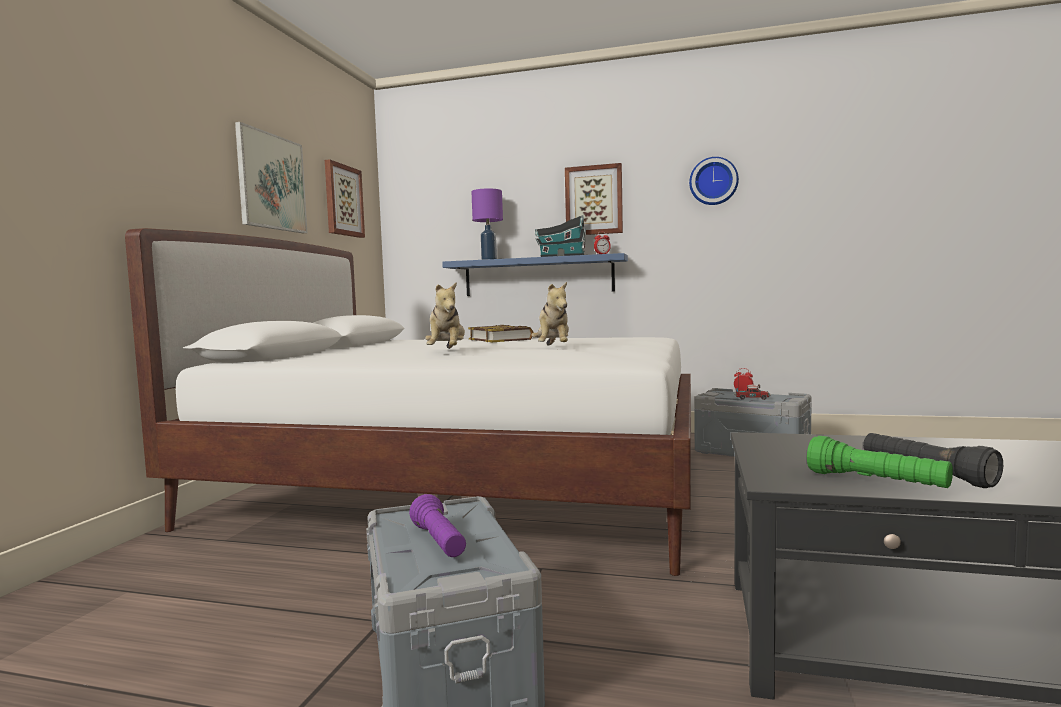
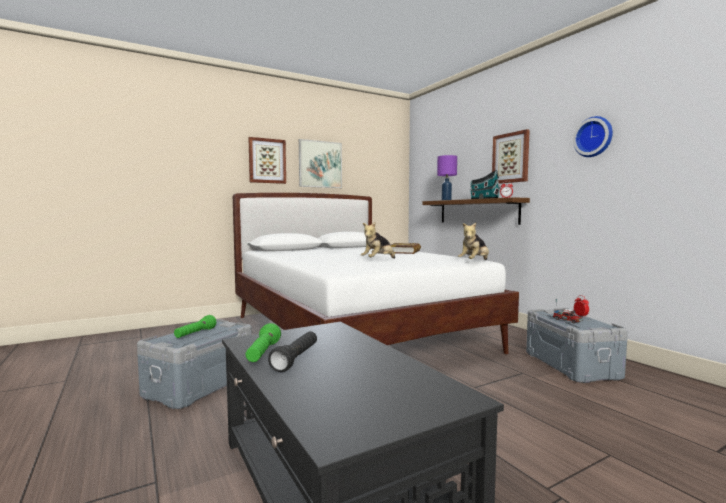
camera: 45 degrees right, 0 degrees up
(343, 200) = (374, 168): picture -> picture (267, 161)
(439, 543) = (195, 334): purple flashlight -> green flashlight
(447, 352) = (326, 256): plush toy -> plush toy (474, 262)
(538, 276) = (477, 211): blue shelf -> brown shelf

